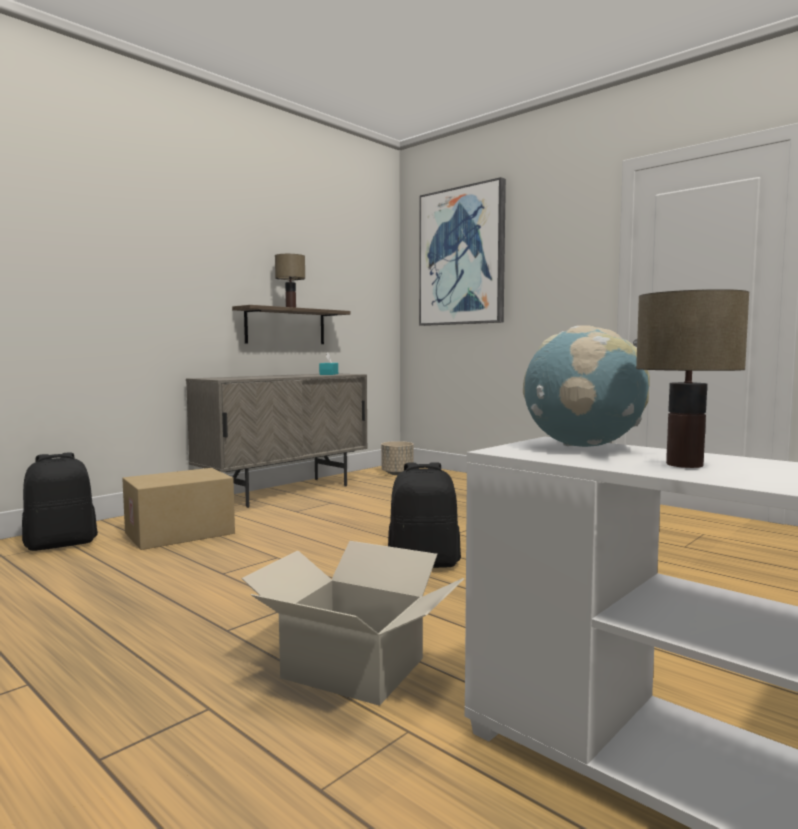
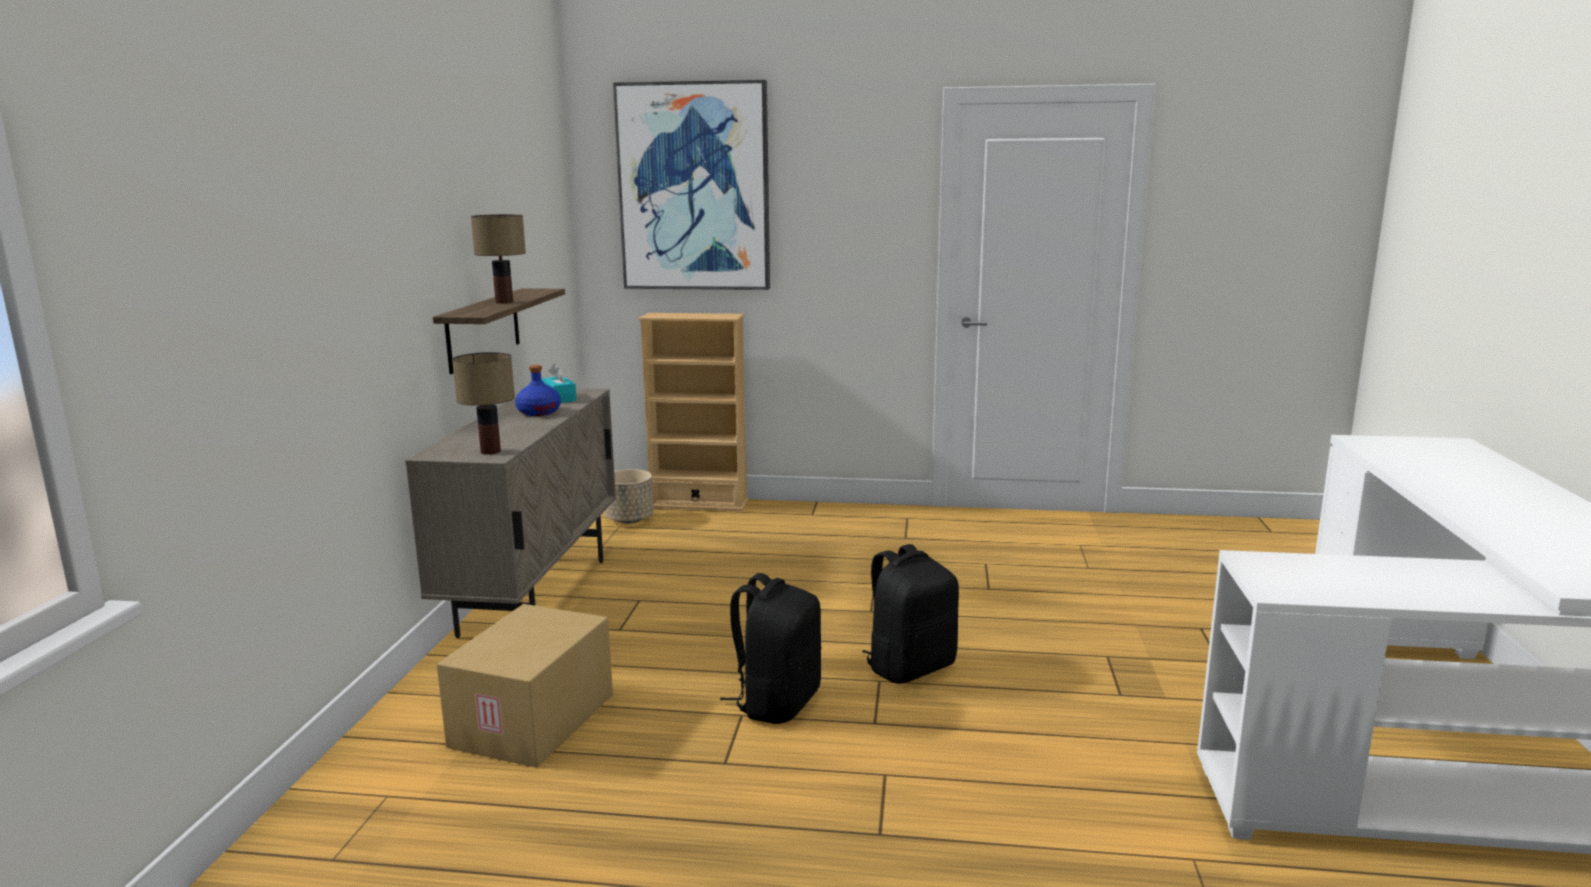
camera: 35 degrees left, 10 degrees up
(61, 544) = (383, 802): black backpack -> black backpack (776, 703)
(300, 375) = (538, 412): none -> blue bottle
(353, 668) = (1062, 822): cardboard box -> none
(450, 473) = (698, 504): none -> beige bookcase
(583, 447) = (1298, 568): globe -> none
(686, 464) = (1417, 585): table lamp -> table lamp (492, 451)

